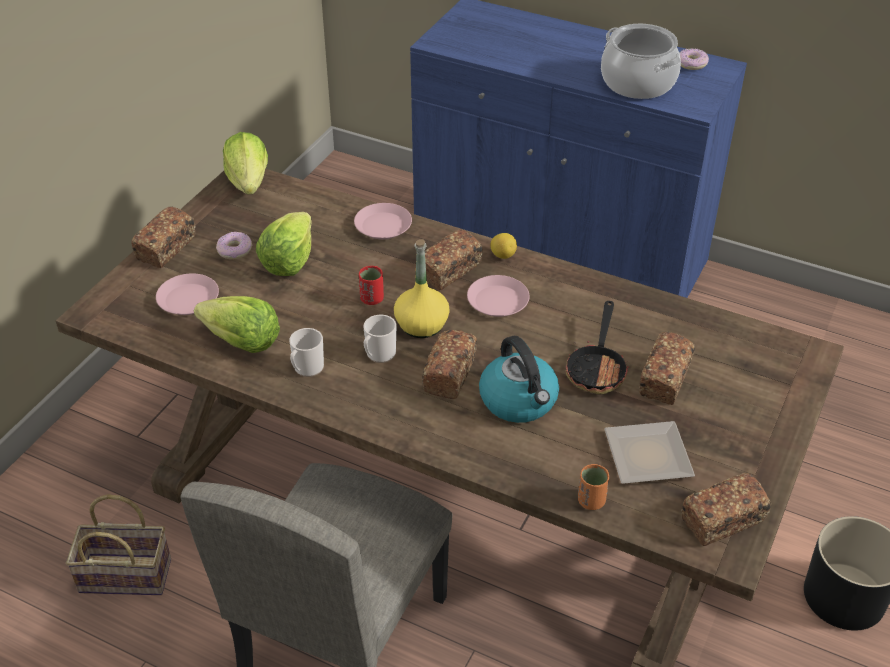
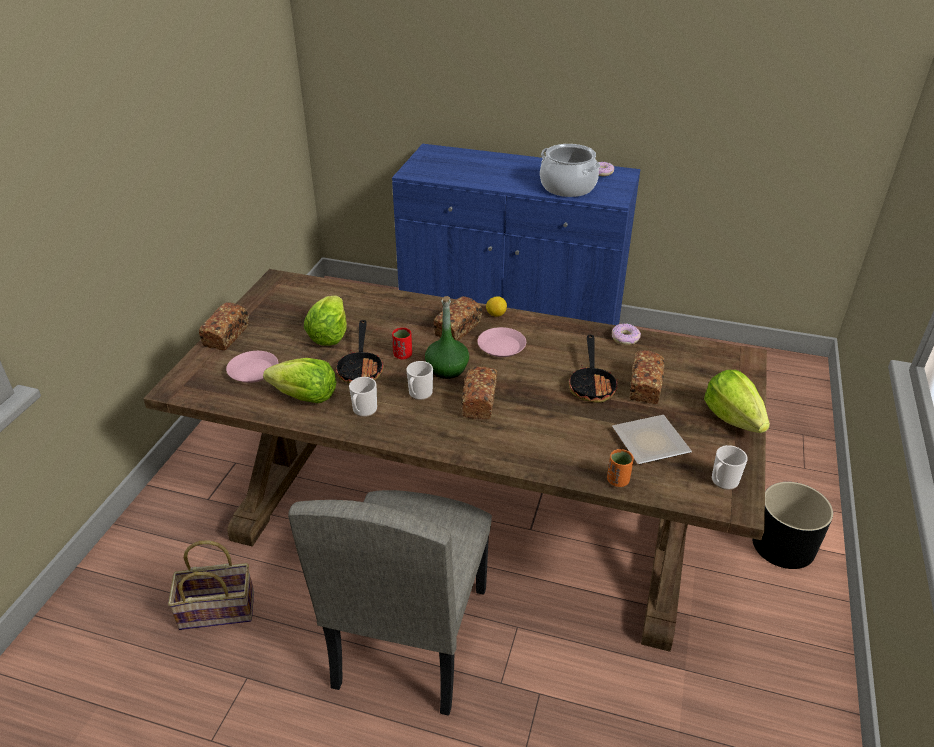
camera: 10 degrees left, 5 degrees down
(235, 250) = (283, 332): donut -> donut (625, 338)
(249, 183) = (283, 284): lettuce -> lettuce (733, 418)
(317, 311) = (361, 368): none -> frying pan
(383, 226) = (398, 303): pink plate -> none
(421, 325) = (447, 369): yellow bottle -> green bottle
(519, 401) = (539, 415): kettle -> none
(722, 520) = (722, 481): bread -> mug

